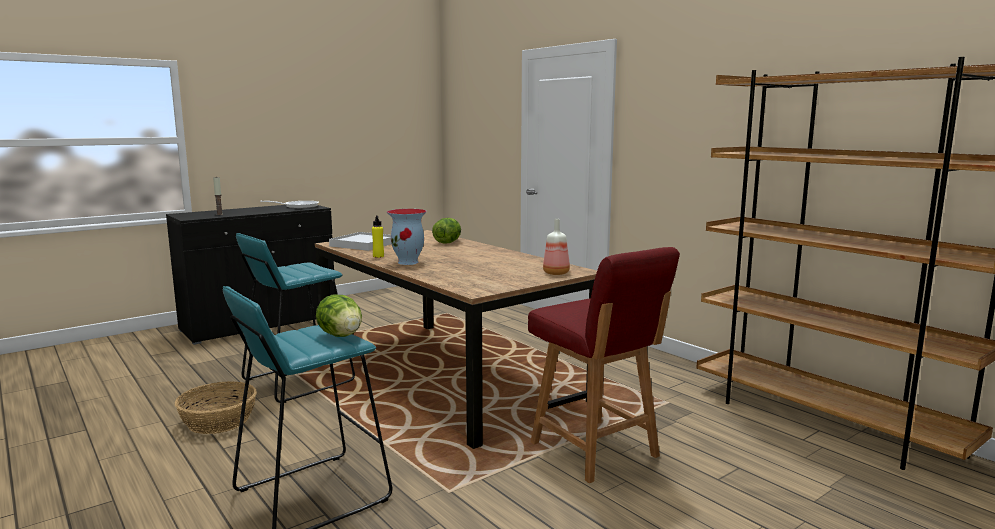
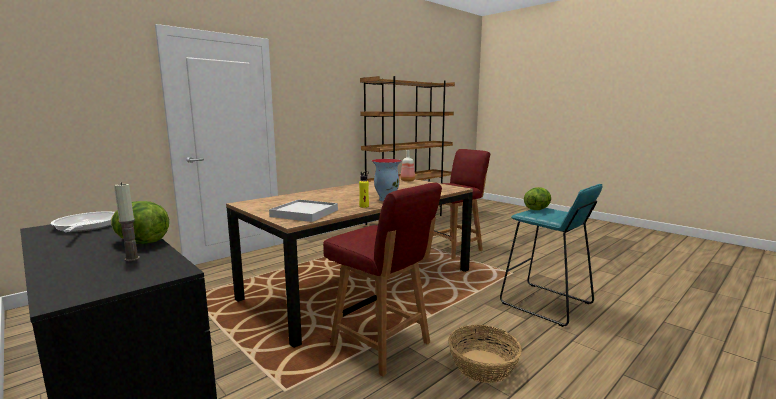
camera: 95 degrees left, 0 degrees up
(297, 381) = (382, 345): turquoise stool -> red chair
(447, 242) = (305, 196): lettuce -> lettuce (142, 242)

